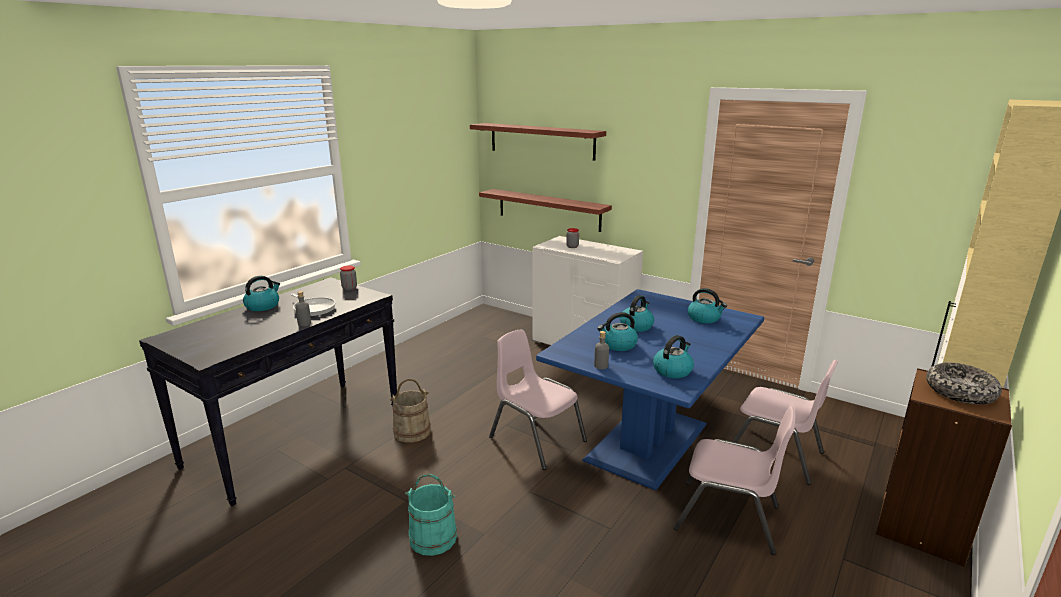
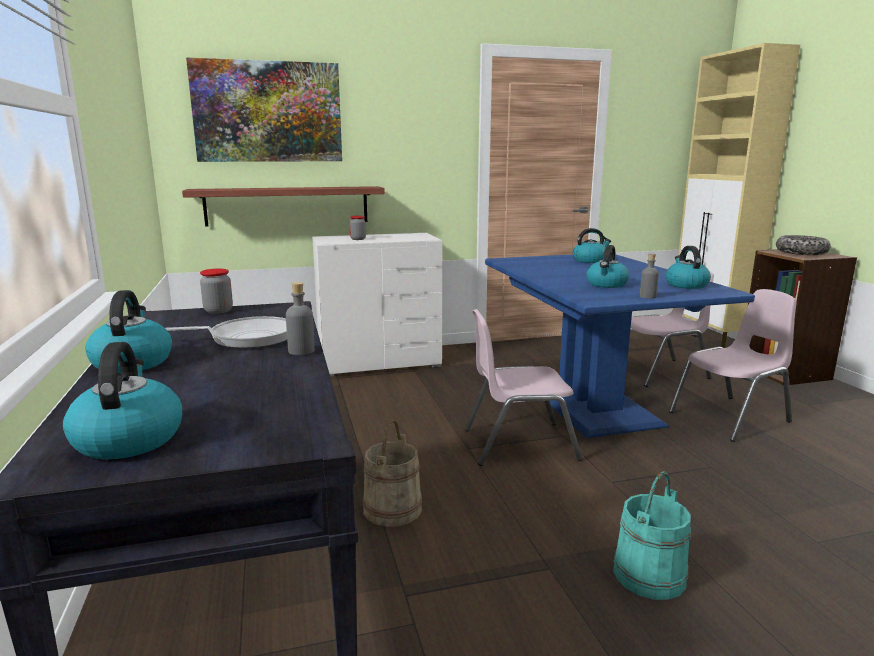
camera: 50 degrees left, 5 degrees down
(541, 141) = (268, 112): shelf -> picture
(636, 326) = (572, 273): kettle -> kettle (128, 438)

